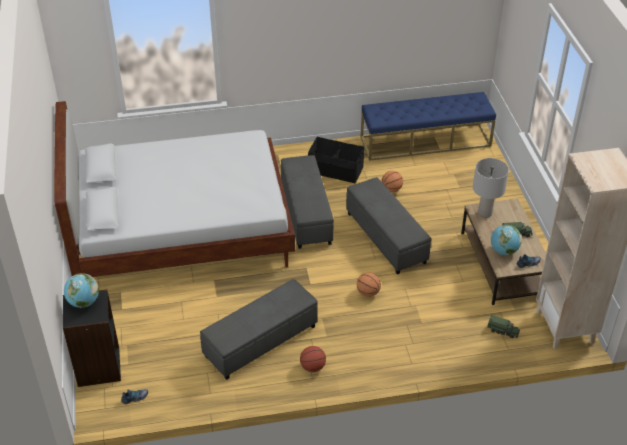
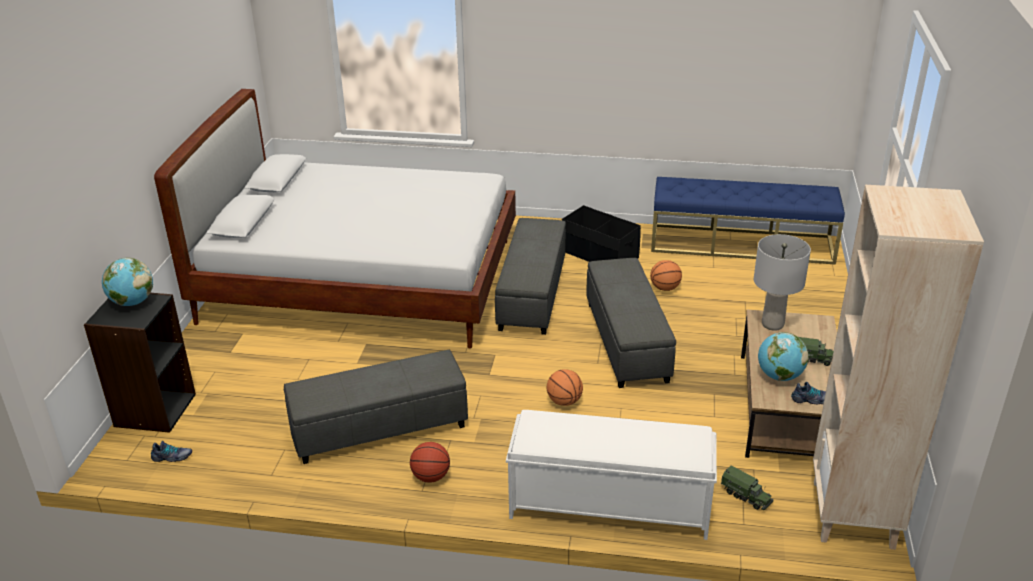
camera: 20 degrees right, 10 degrees down
(428, 358) = (608, 505): none -> white bench

